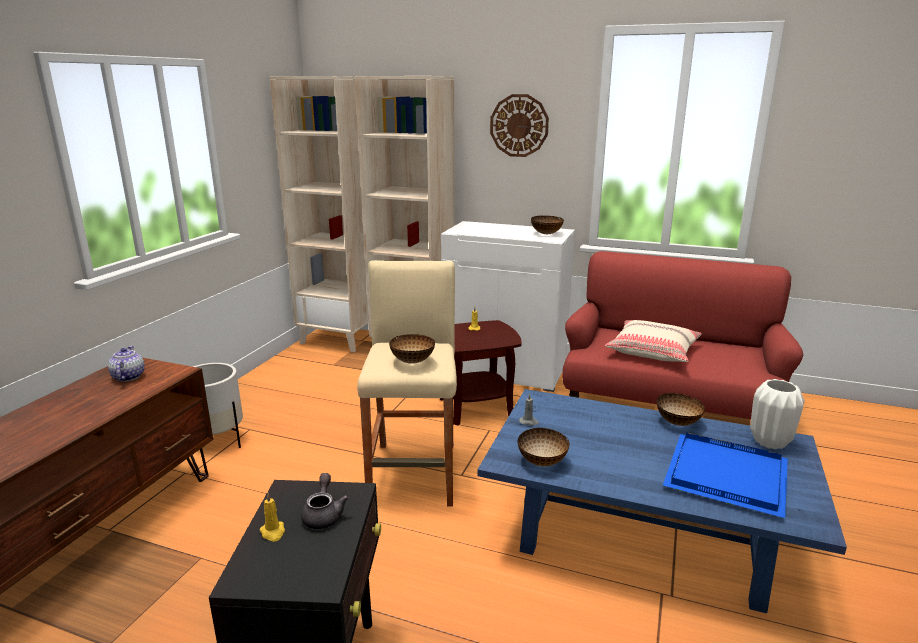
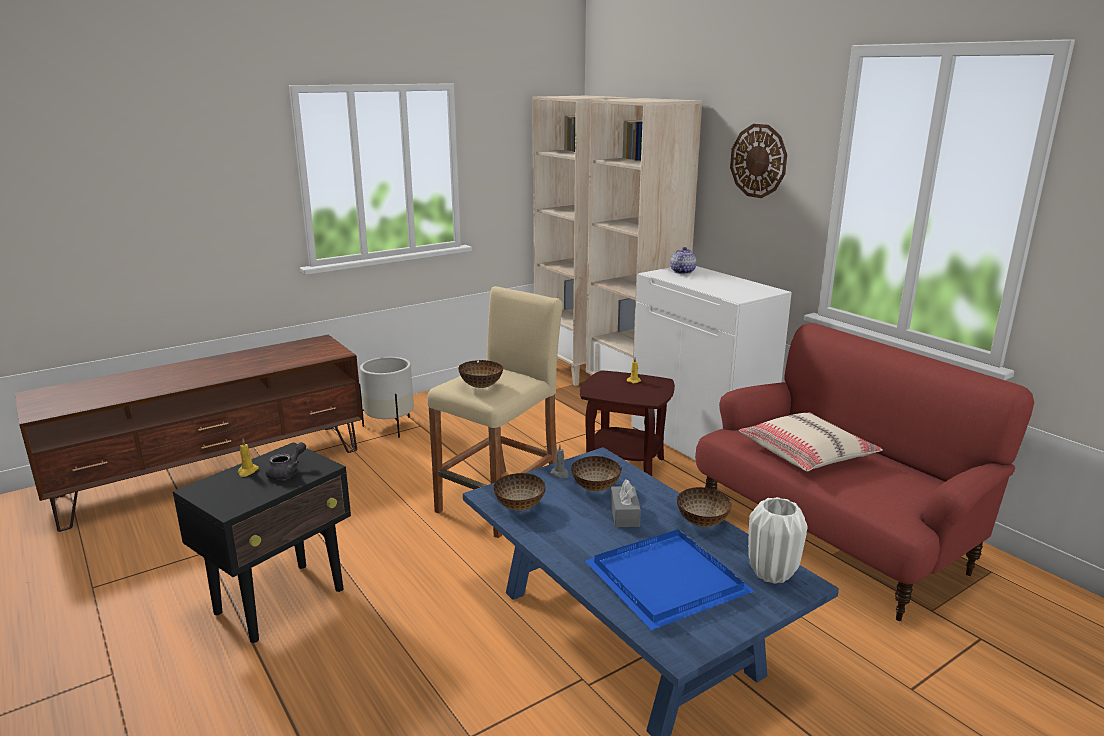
camera: 35 degrees right, 0 degrees up
(128, 377) = (306, 349): teapot -> teapot (682, 272)
(546, 234) = (745, 291): bowl -> bowl (595, 488)
(623, 437) = (624, 514): none -> grey tissue box

